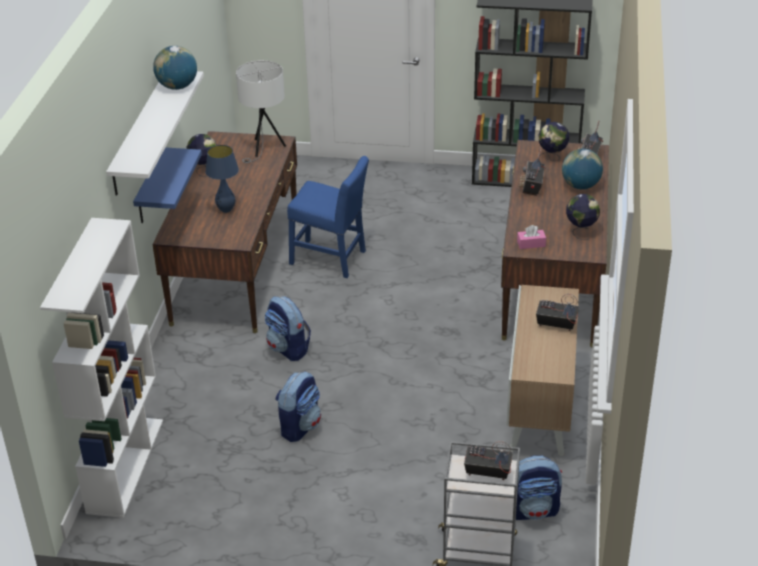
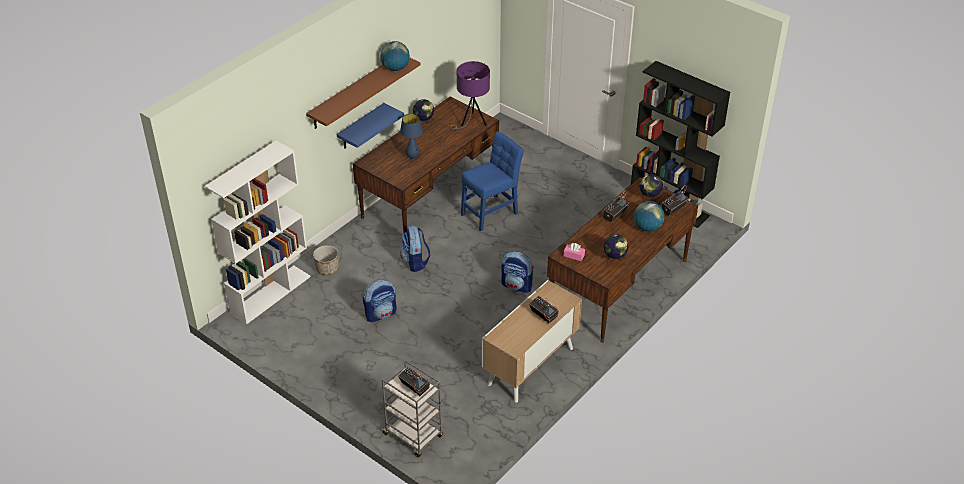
camera: 30 degrees right, 5 degrees up
(140, 132) = (355, 91): white shelf -> brown shelf
(178, 402) = (327, 269): none -> planter
(264, 149) = (471, 122): white table lamp -> purple table lamp
(331, 259) = (491, 212): blue chair -> blue chair turned 90 degrees counterclockwise
(533, 510) = (467, 426): backpack -> backpack (517, 285)

